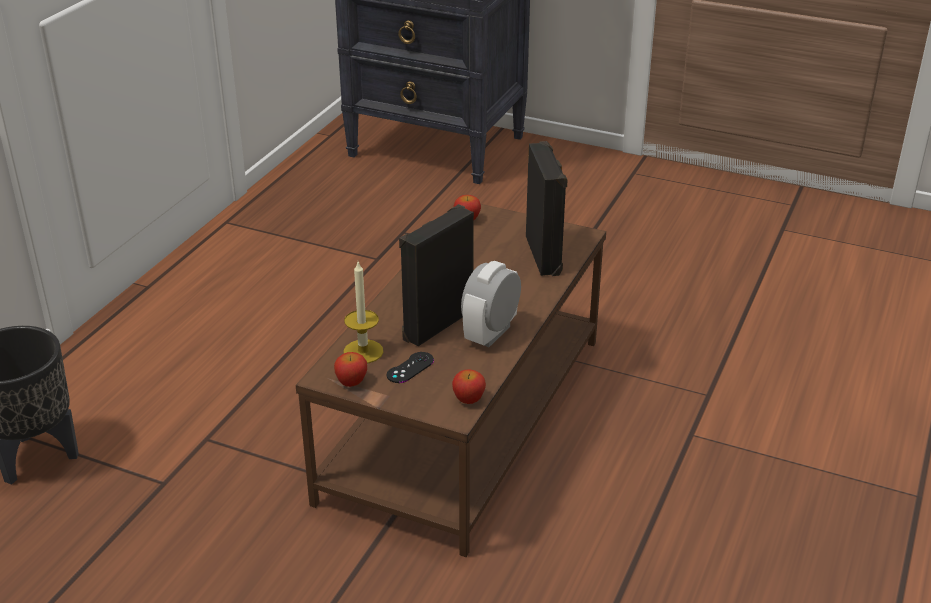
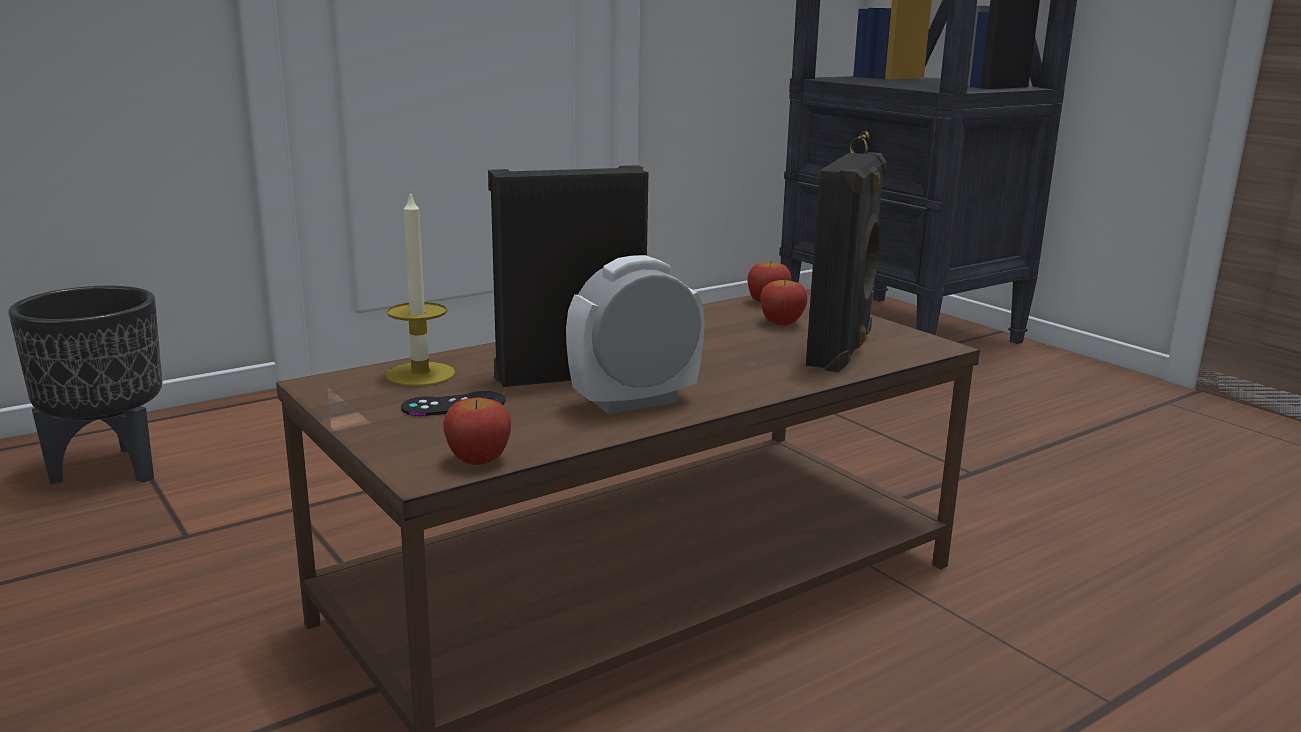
camera: 30 degrees right, 15 degrees down
(351, 381) = (349, 396): apple -> apple (782, 323)

